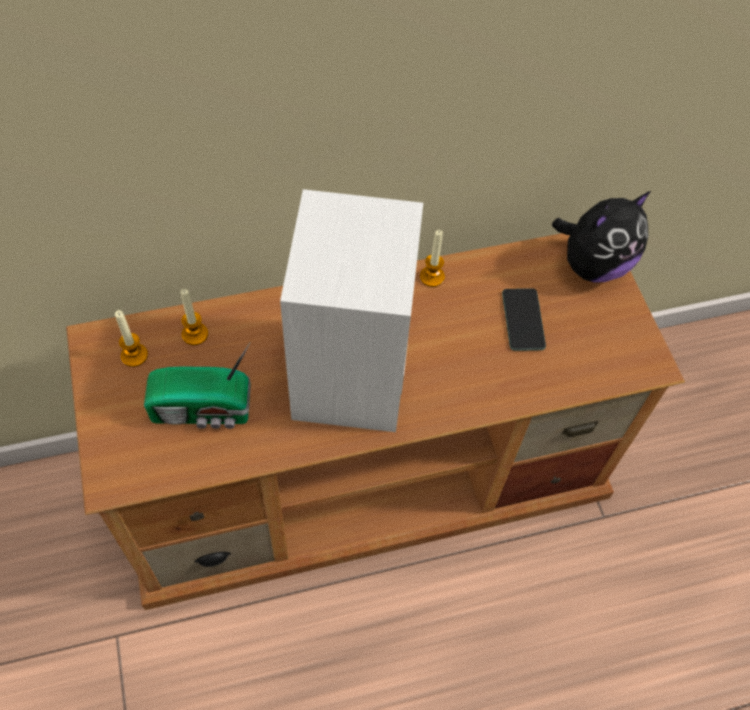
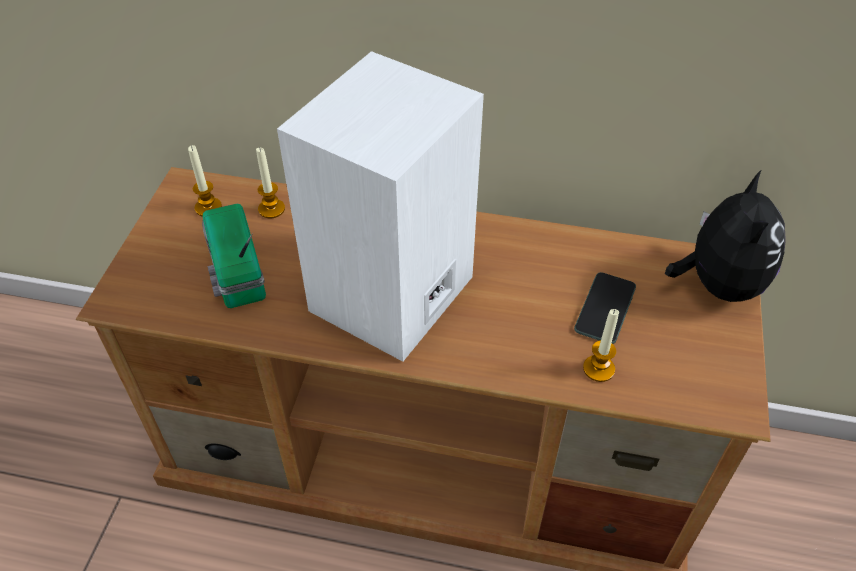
camera: 30 degrees right, 10 degrees down
(204, 410) = (235, 273): radio -> radio turned 45 degrees clockwise
(432, 277) = (529, 237): candle -> candle (598, 369)
(592, 265) = (717, 284): plush toy -> plush toy turned 75 degrees counterclockwise

